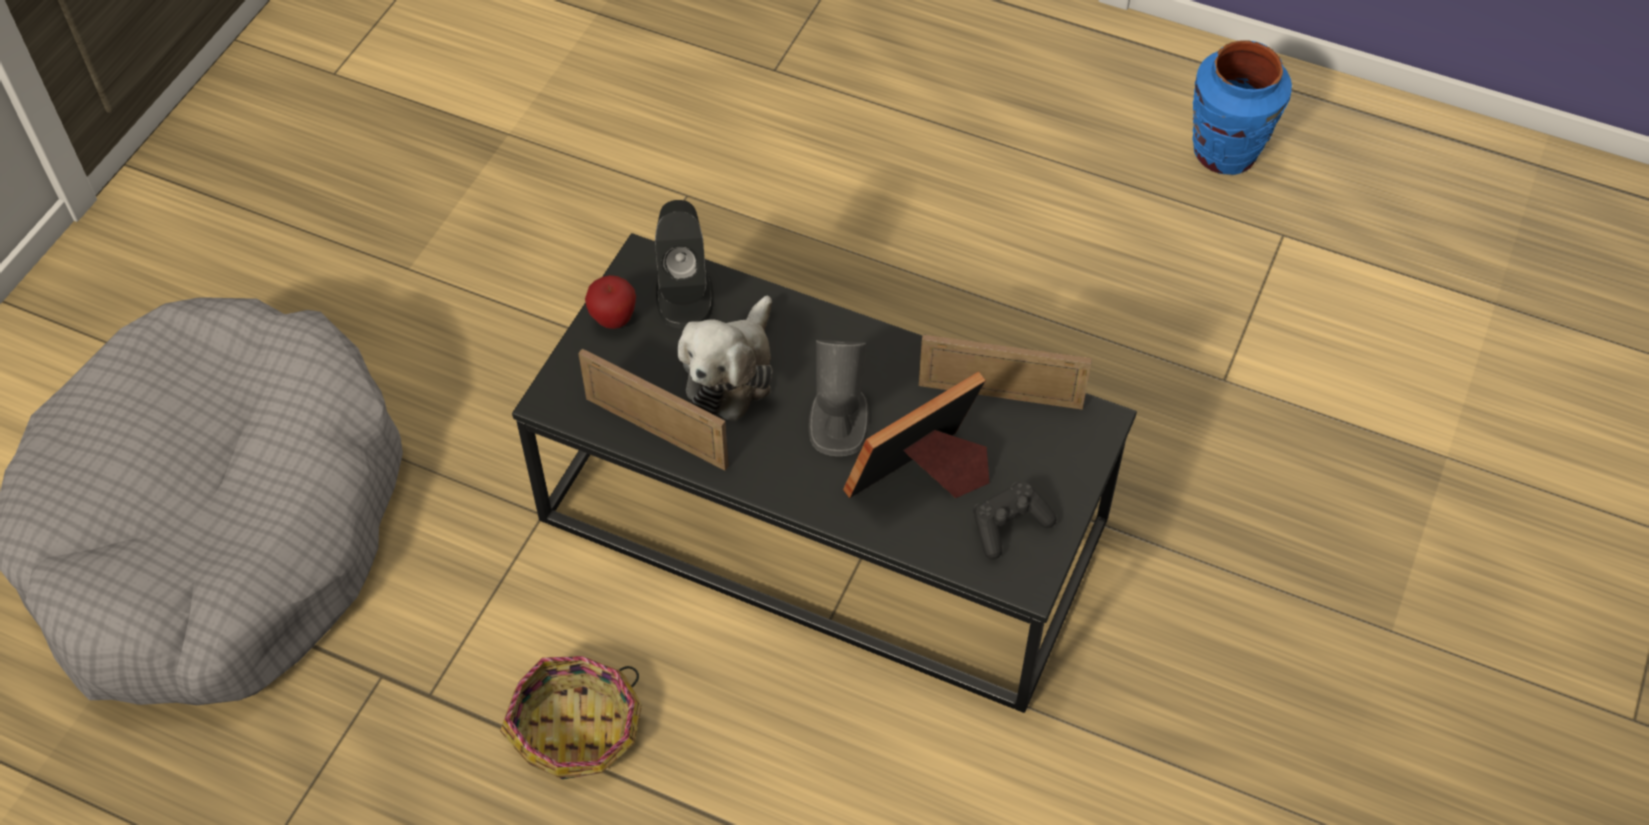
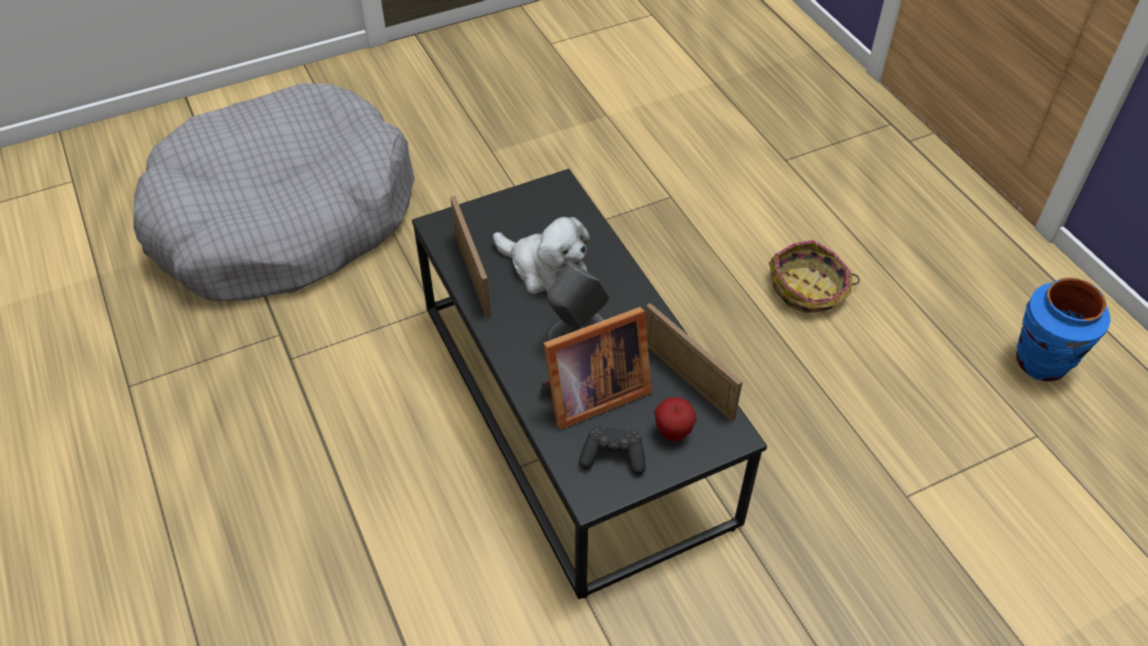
camera: 40 degrees right, 5 degrees down
(578, 729) = (338, 427): basket -> basket (809, 289)
(613, 319) = (512, 205): apple -> apple (673, 432)
(684, 295) = (562, 215): black speaker -> none
(731, 372) = (545, 269): plush toy -> plush toy turned 120 degrees counterclockwise
(922, 478) = (590, 394): picture frame -> picture frame turned 150 degrees clockwise

